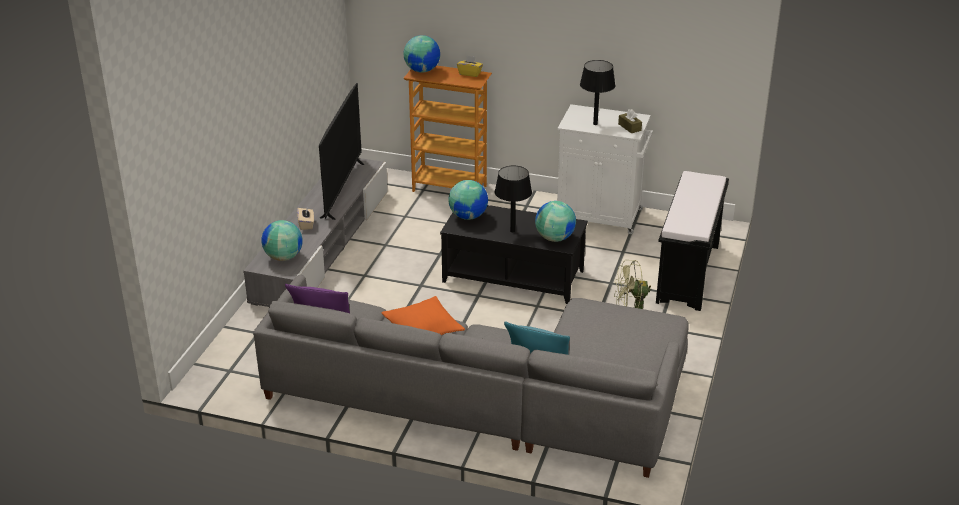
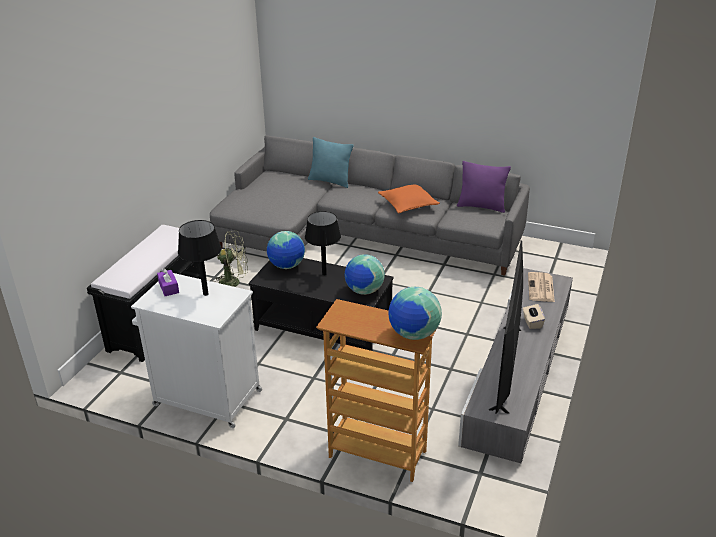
camera: 175 degrees left, 0 degrees up
(283, 257) = (541, 288): globe -> newspaper
(470, 73) = (347, 325): yellow tissue box -> none
(629, 127) = (168, 287): brown tissue box -> purple tissue box

